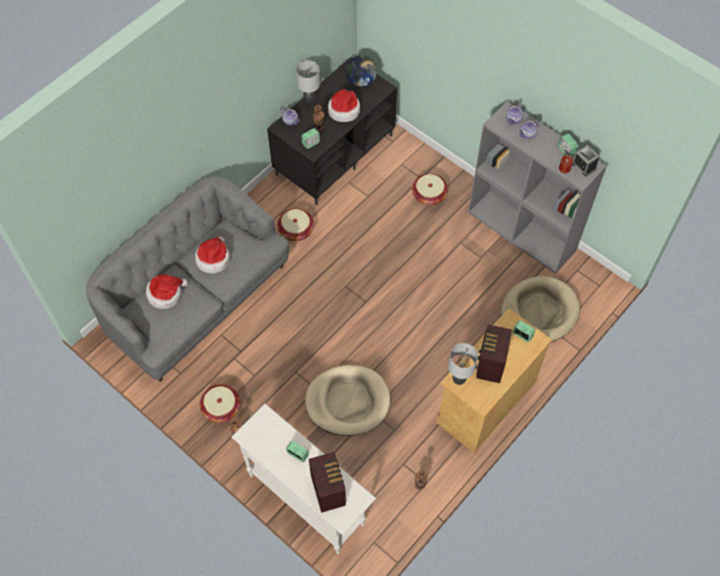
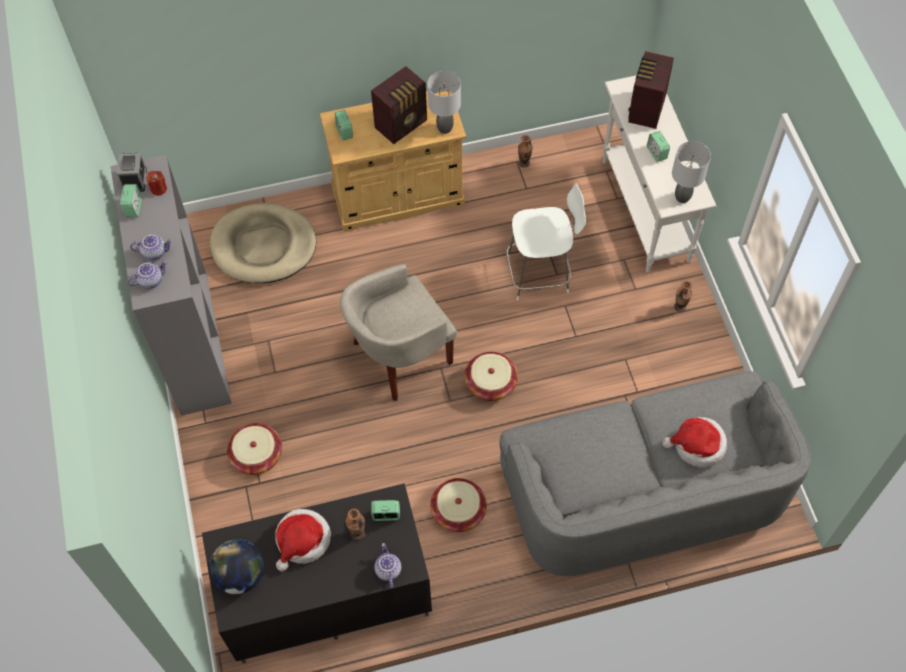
camera: 145 degrees left, 0 degrees up
(213, 259) = (611, 457): hat -> none
(221, 408) = (683, 344): basket -> basket (490, 383)
(309, 101) = (338, 588): grey table lamp -> grey table lamp (683, 197)
(347, 402) = (540, 274): beige dog bed -> white stool
(396, 294) = (399, 356): none -> beige armchair

